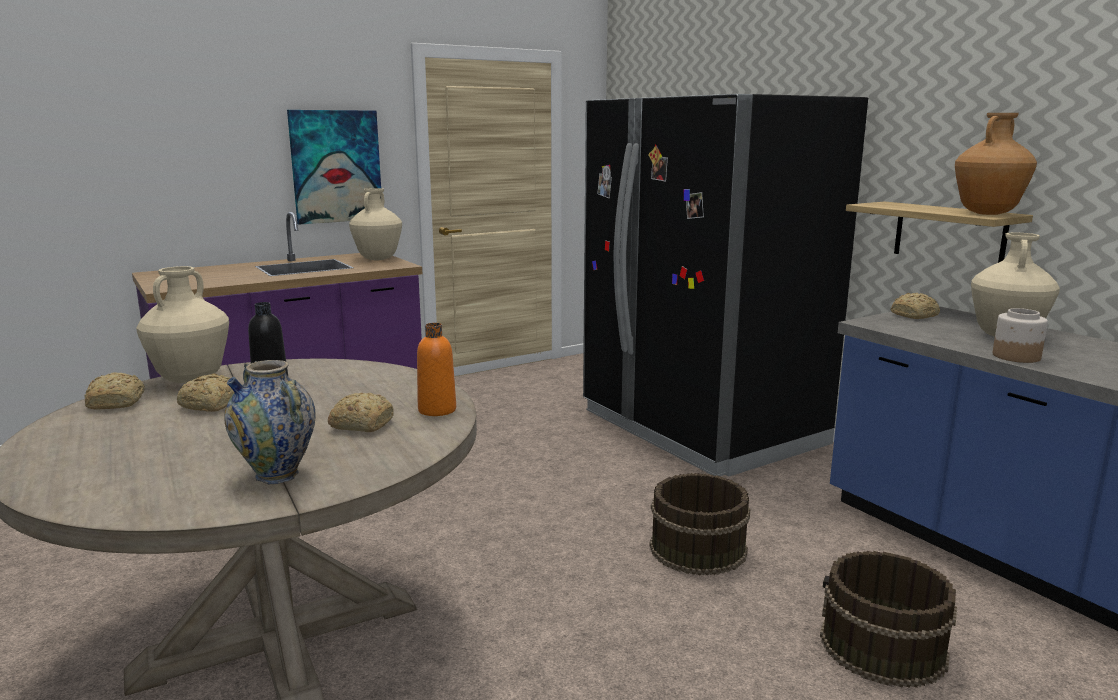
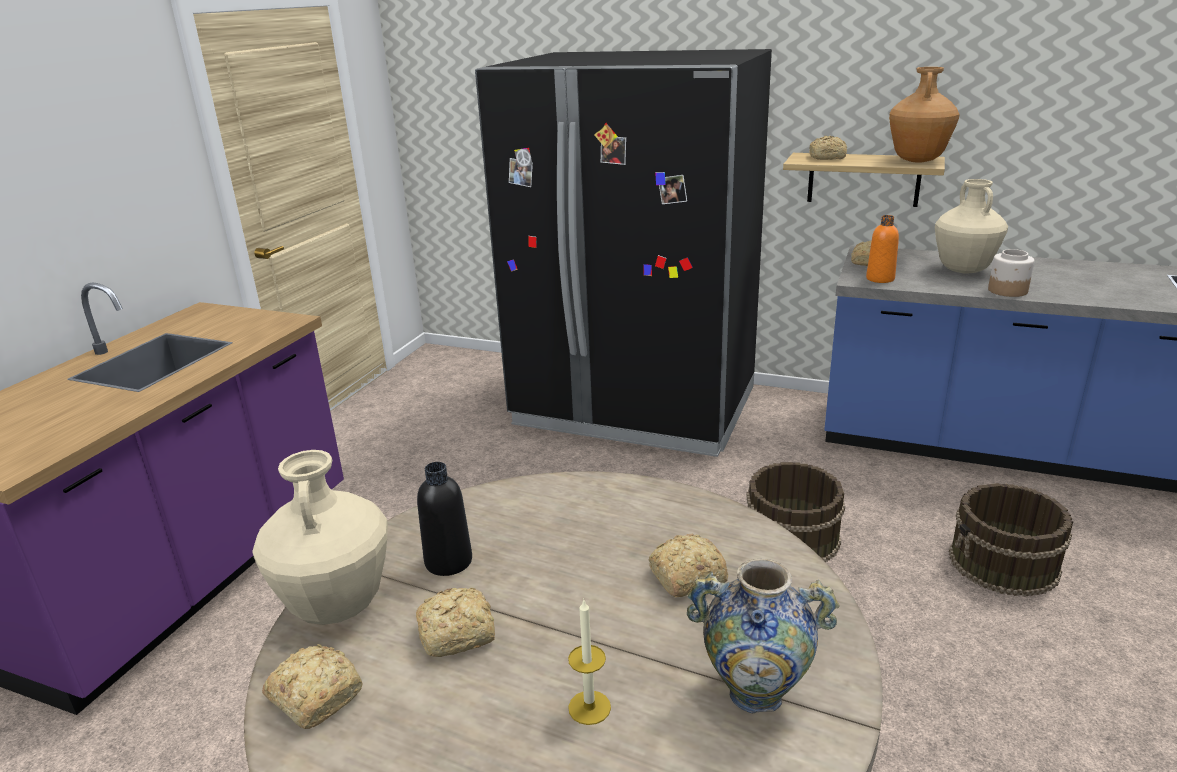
camera: 35 degrees left, 10 degrees up
(197, 448) = (589, 707): none -> candle
(336, 166) = (117, 197): picture -> none
(377, 259) = (232, 318): beige vase -> none
(437, 410) = (712, 521): orange bottle -> orange bottle (880, 279)
(903, 205) = (828, 157): none -> bread

